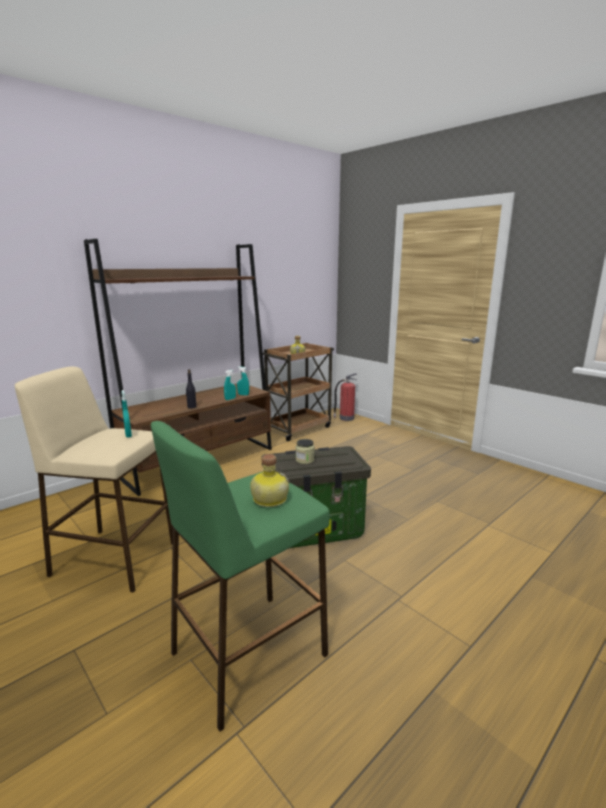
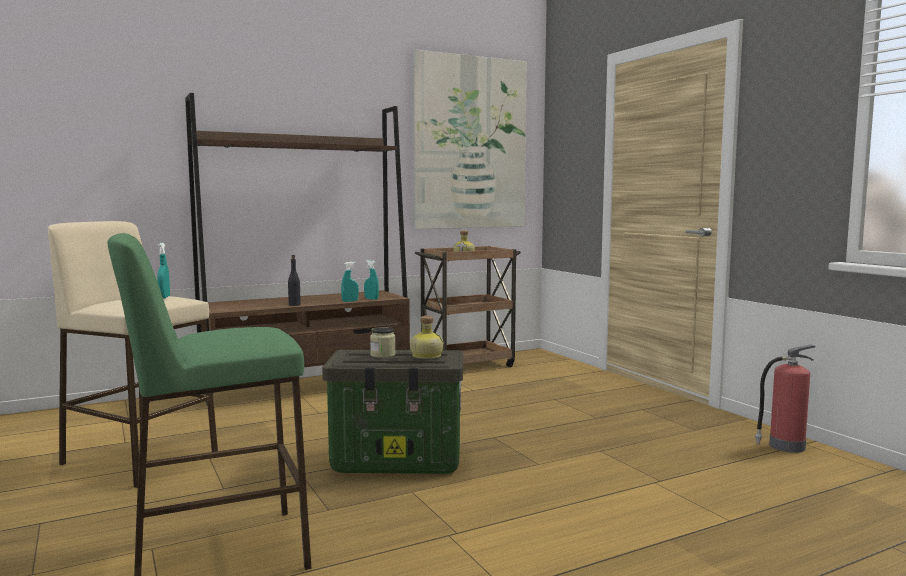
camera: 15 degrees right, 10 degrees down
(268, 499) = (239, 336): bottle -> bottle (426, 356)
(293, 268) = (470, 143): none -> picture
(346, 418) = (545, 360): fire extinguisher -> fire extinguisher (785, 446)

